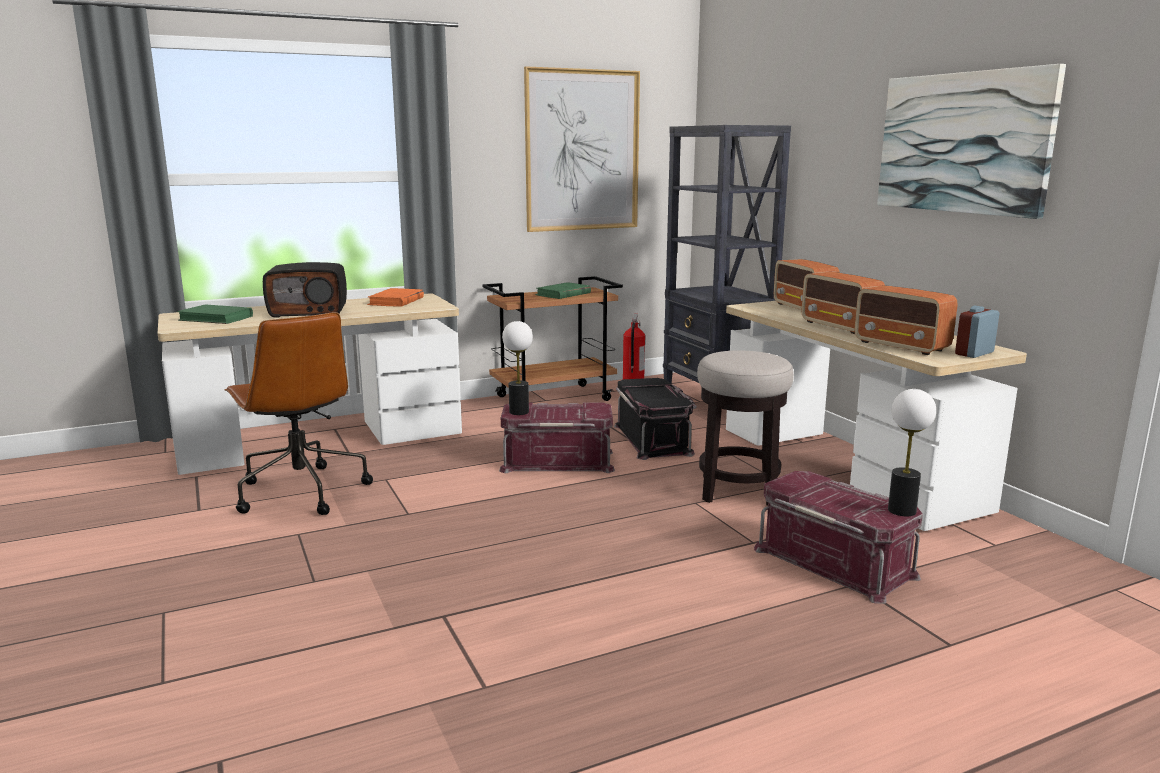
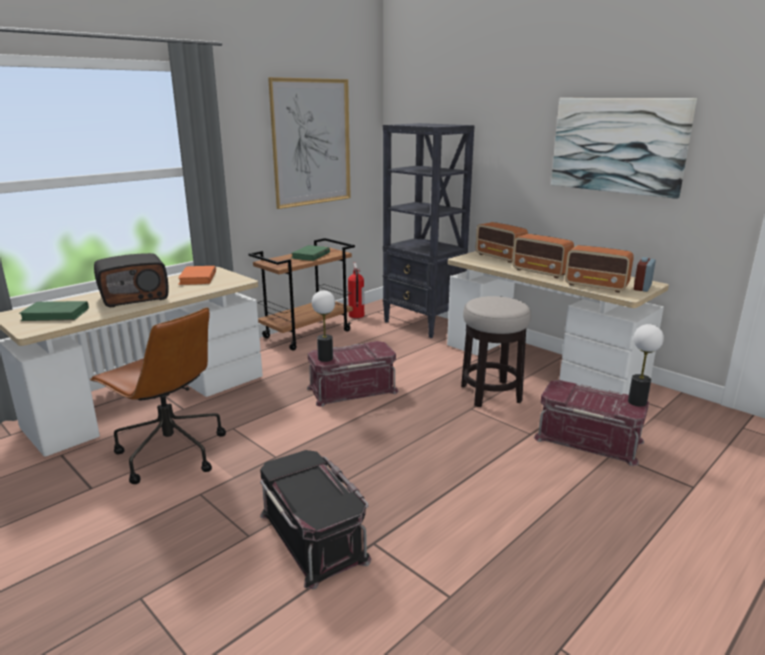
camera: 20 degrees left, 5 degrees up
(654, 439) = (405, 360): black storage box -> black storage box (314, 536)

